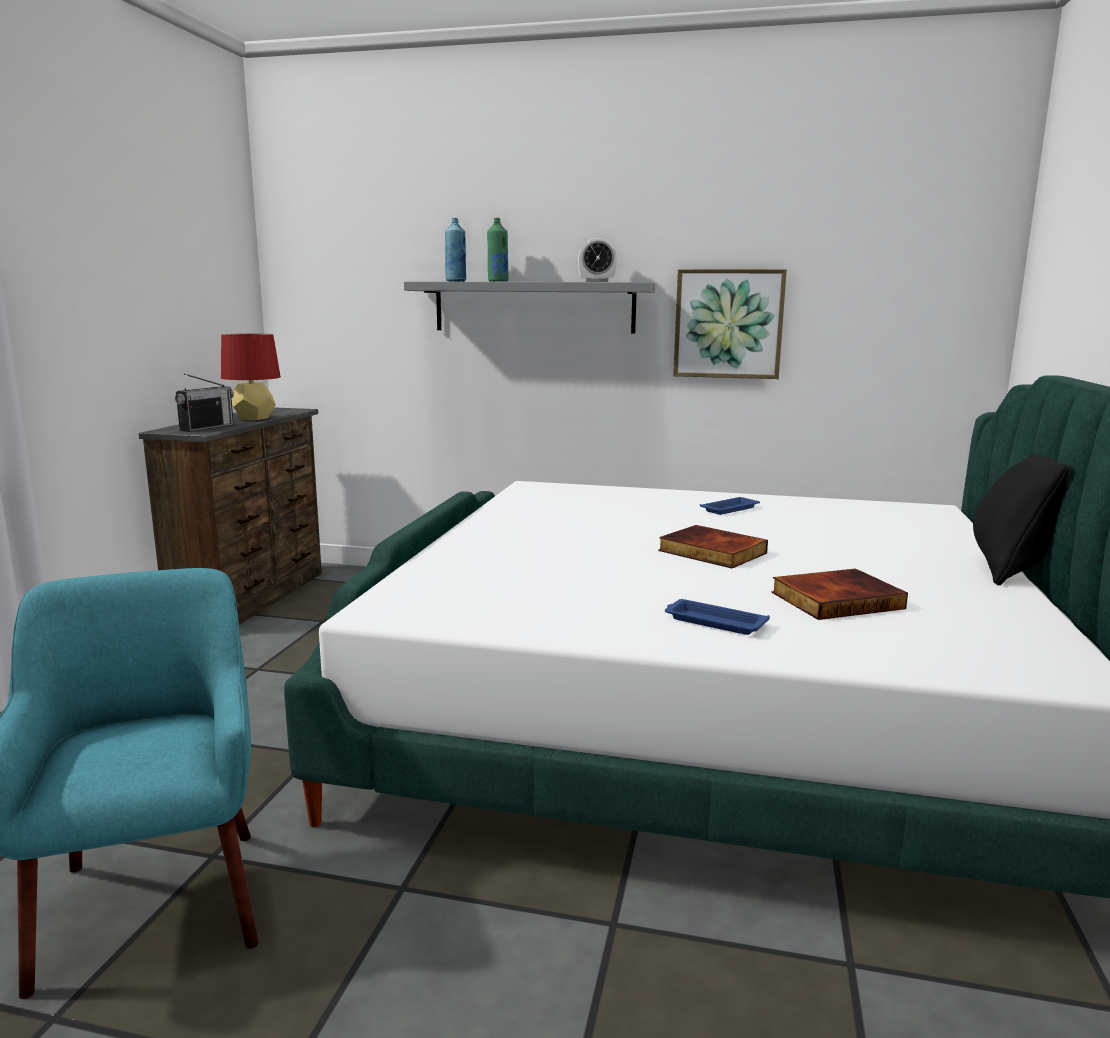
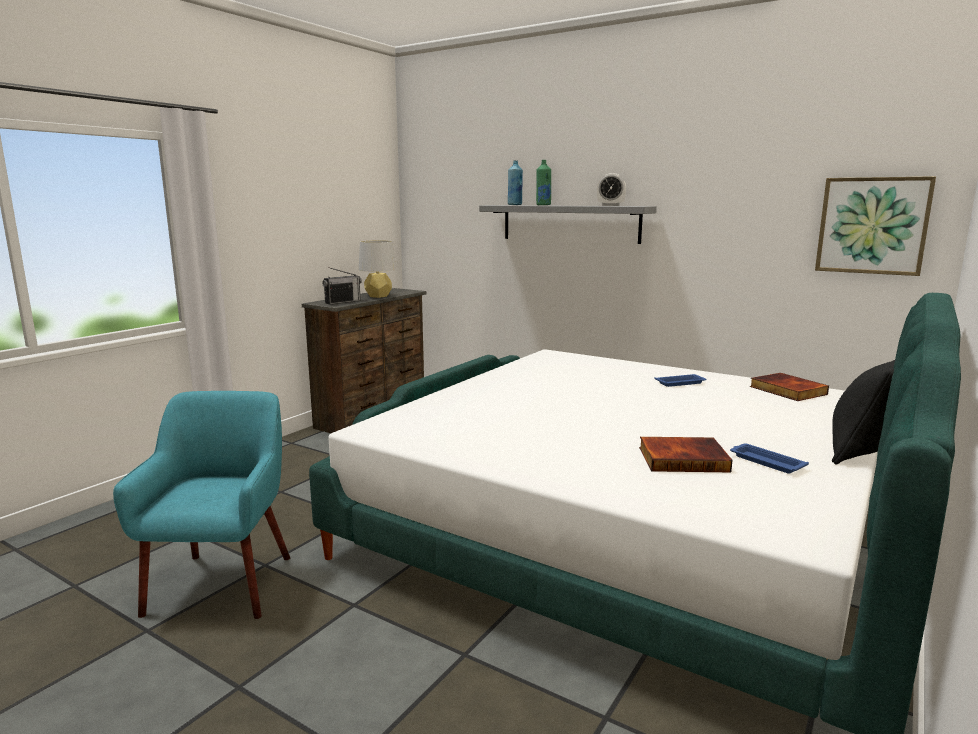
camera: 20 degrees right, 0 degrees up
(254, 418) = (378, 296): red table lamp -> grey table lamp
(710, 552) = (627, 414): book -> book (786, 390)
(713, 622) = (572, 463): blue tray -> blue tray (766, 462)
(728, 324) = (712, 238): picture -> picture (872, 225)

